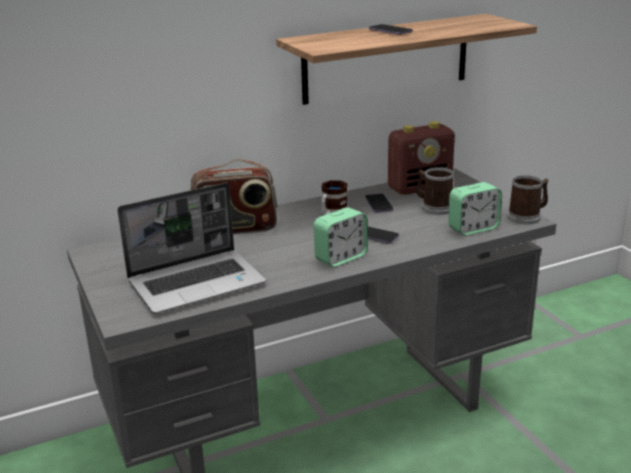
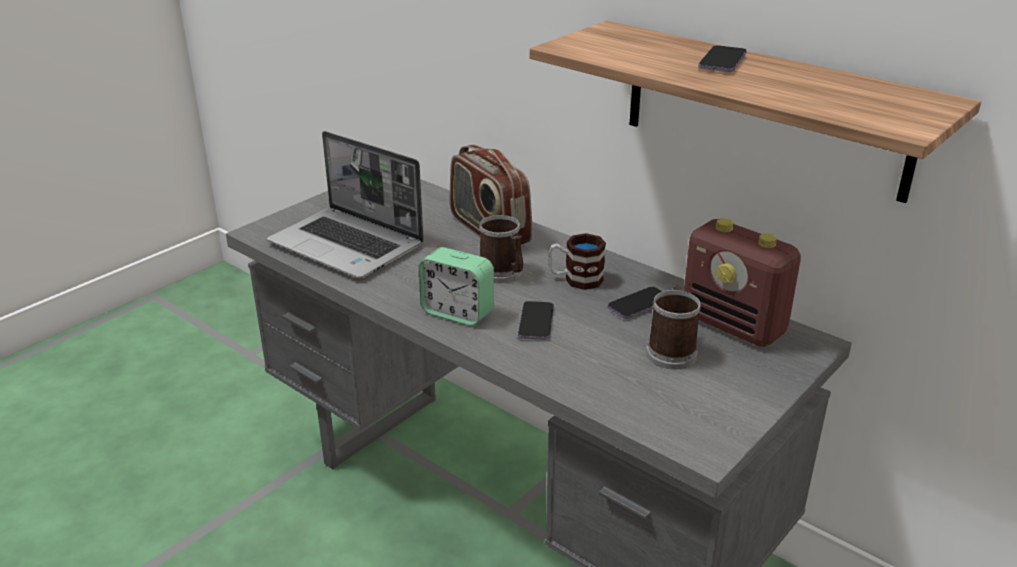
camera: 65 degrees right, 5 degrees up
(473, 228) = (624, 398): alarm clock -> none
(527, 217) = (715, 446): mug -> mug (503, 274)

